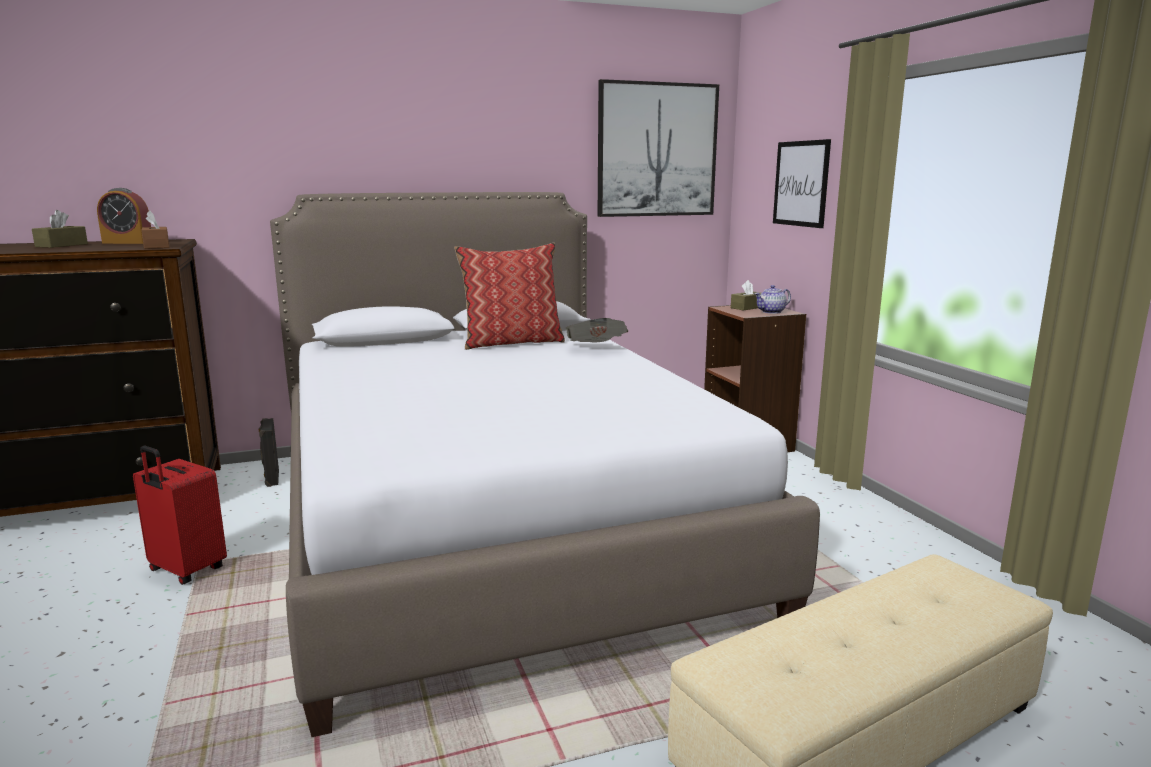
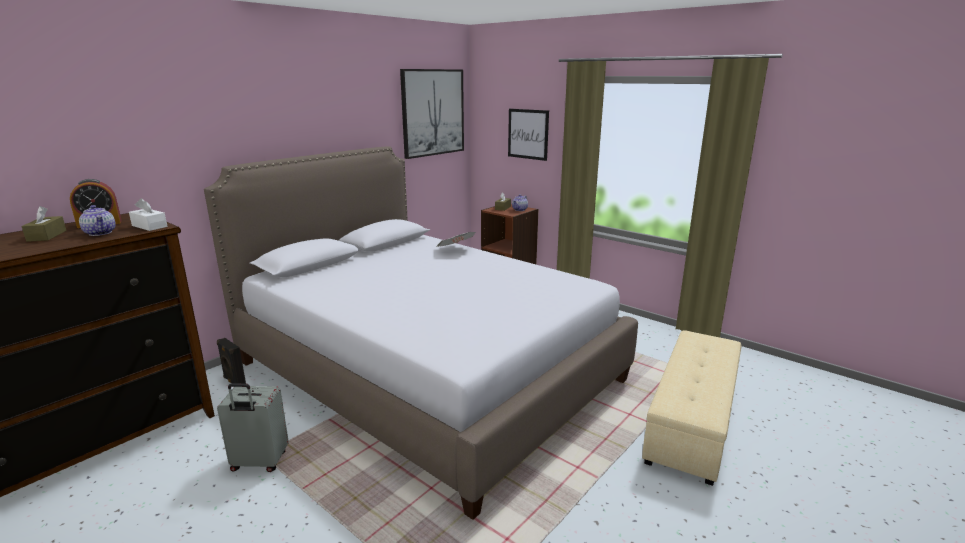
camera: 30 degrees left, 5 degrees up
(104, 247) = (101, 233): none -> teapot
(157, 246) = (149, 226): brown tissue box -> white tissue box
(186, 570) = (259, 462): red suitcase -> grey suitcase
(512, 342) = (398, 253): pillow -> none

